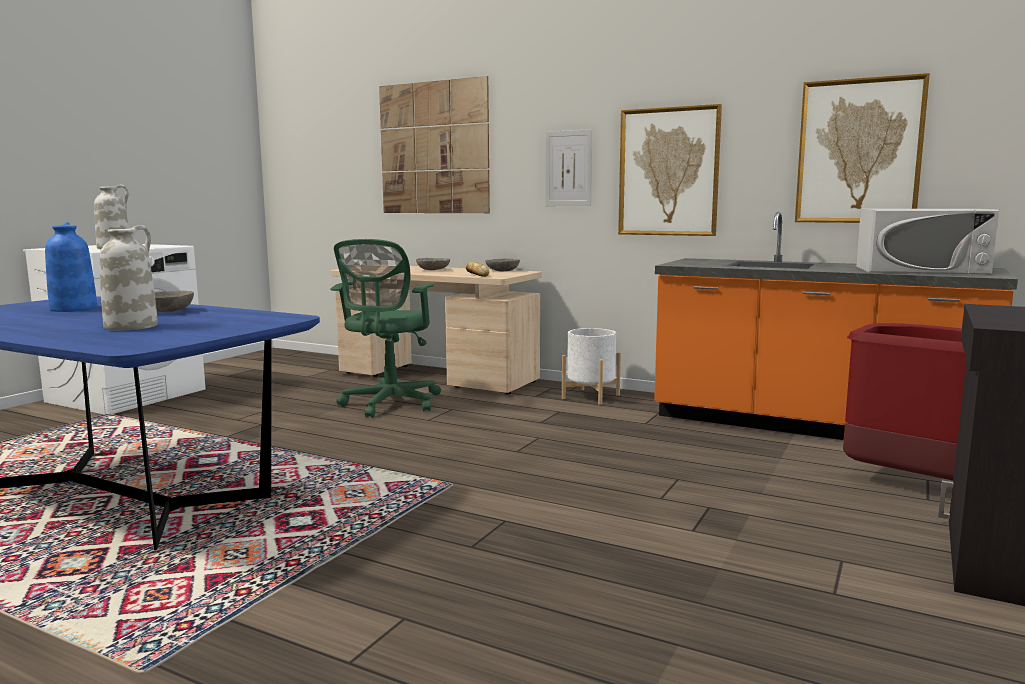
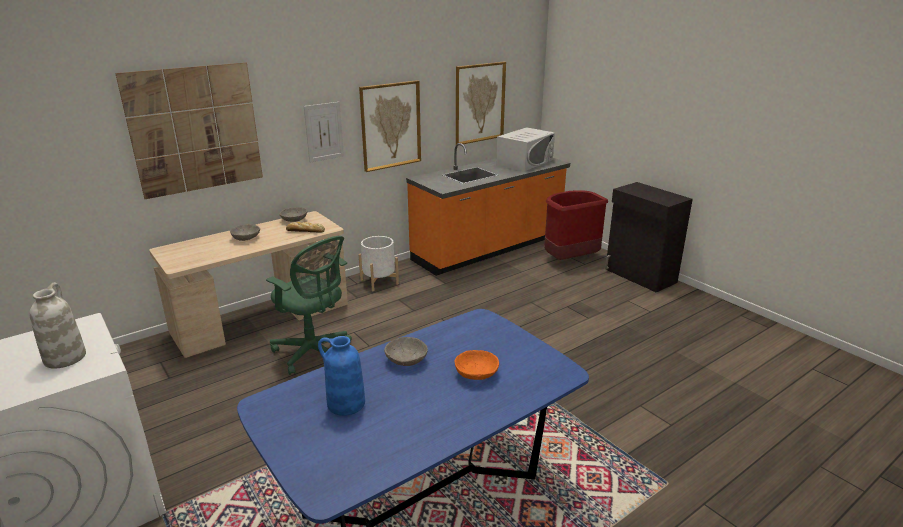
camera: 65 degrees left, 15 degrees up
(131, 326) = (476, 374): white vase -> orange bowl

